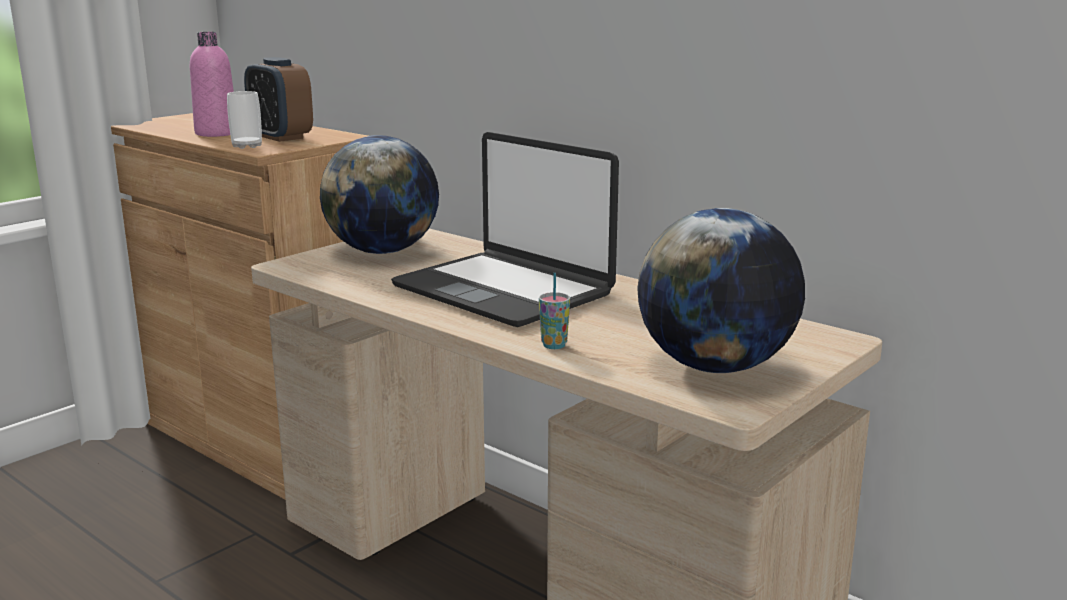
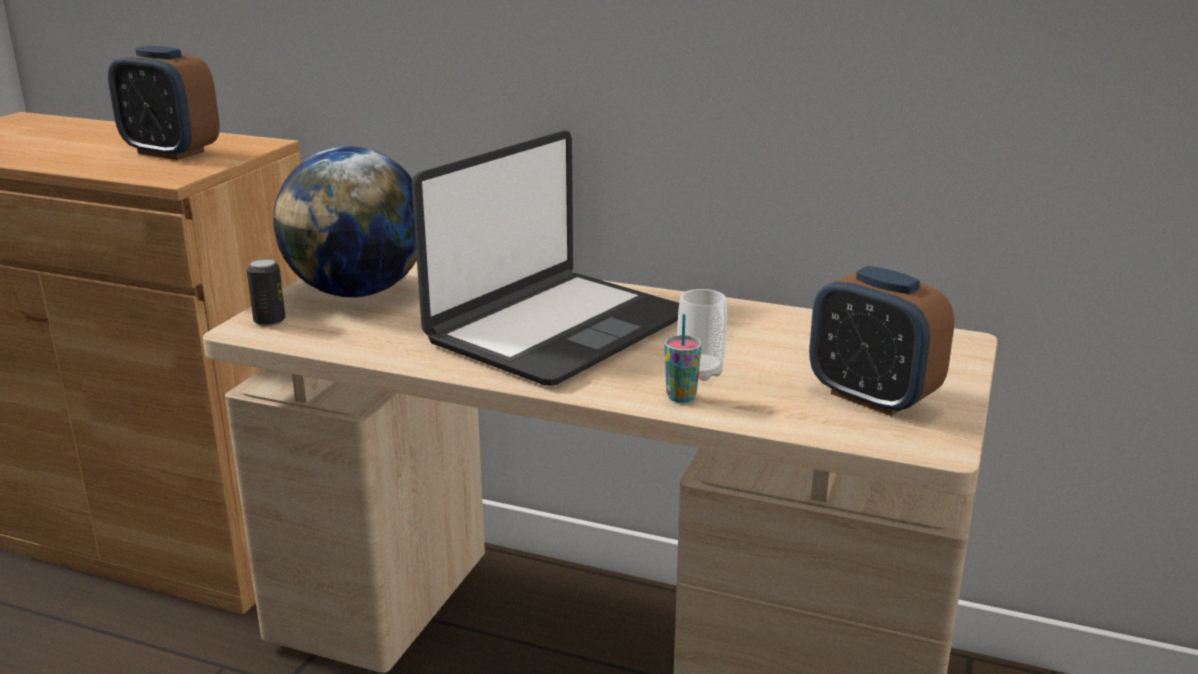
camera: 20 degrees left, 5 degrees up
(216, 133) = (70, 153): pink bottle -> none
(247, 146) = (142, 172): cup -> cup (700, 372)
(304, 262) = (269, 321): none -> can
(504, 290) = (556, 329): laptop -> laptop turned 75 degrees counterclockwise
(715, 367) = (872, 397): globe -> alarm clock

